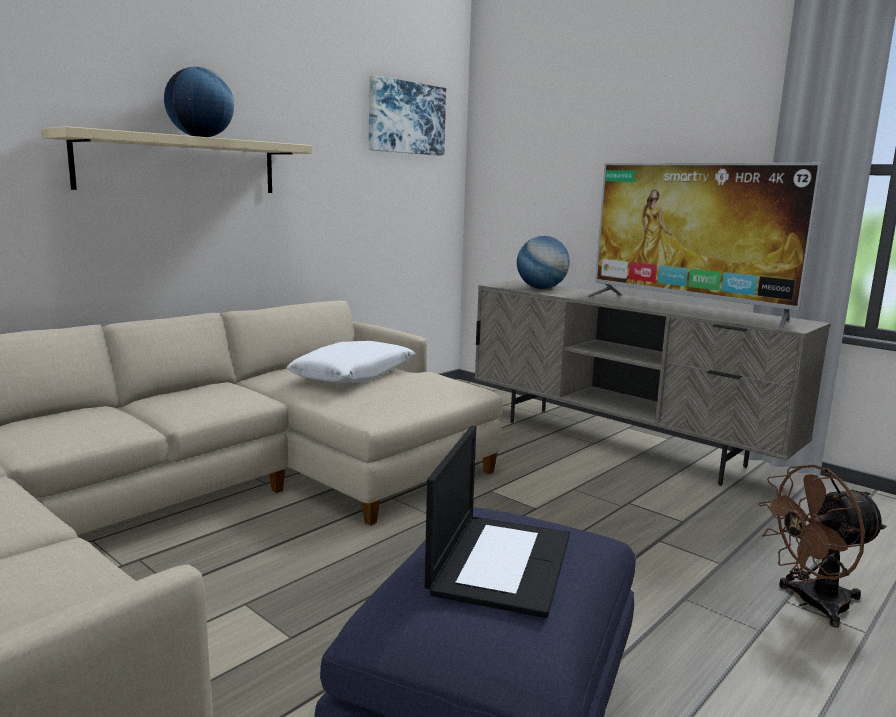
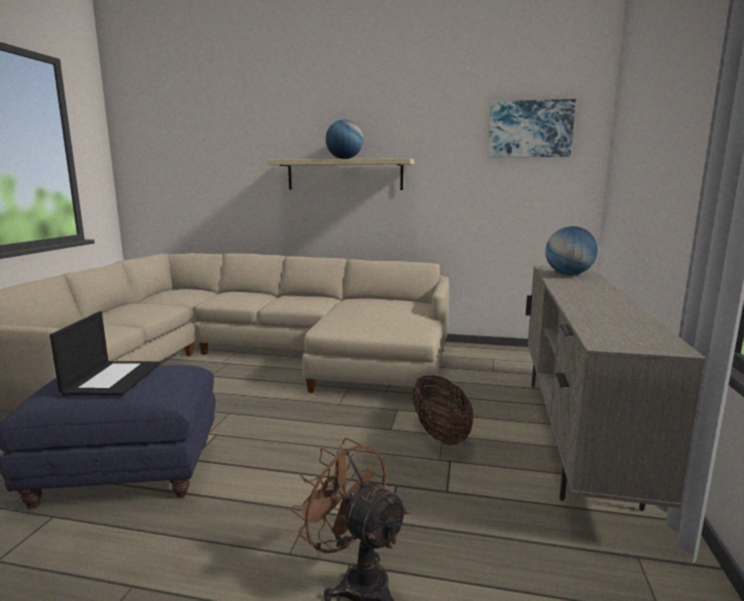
camera: 60 degrees right, 0 degrees up
(354, 375) = (380, 308): white pillow -> none
(500, 562) = (112, 378): laptop -> laptop turned 75 degrees counterclockwise
(571, 489) = (440, 434): none -> basket
(687, 308) = (607, 309): television -> none

